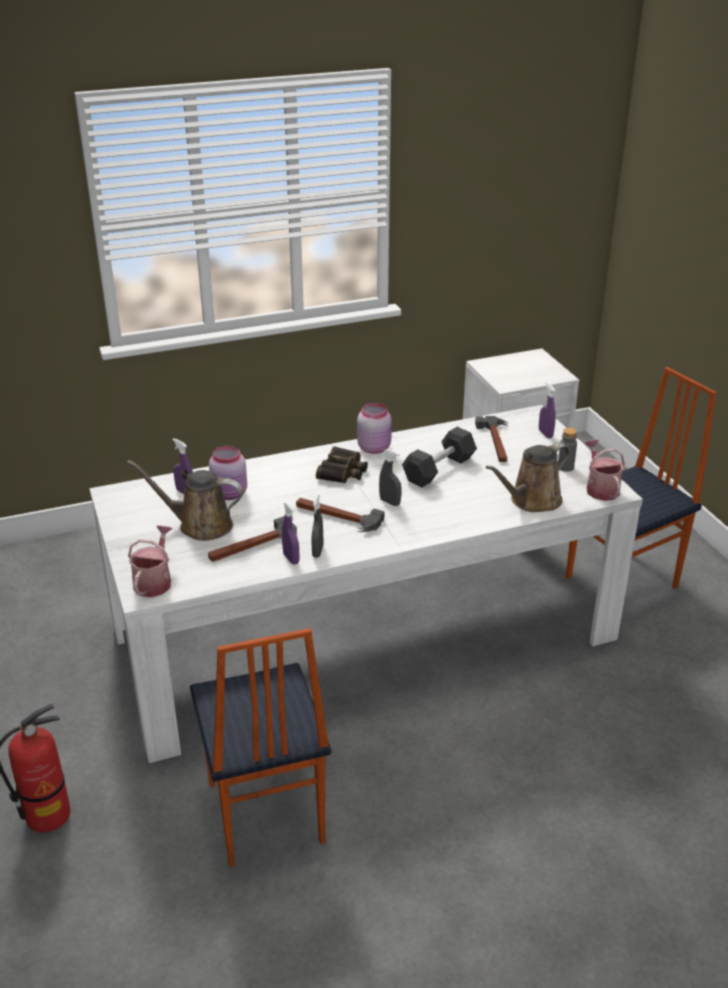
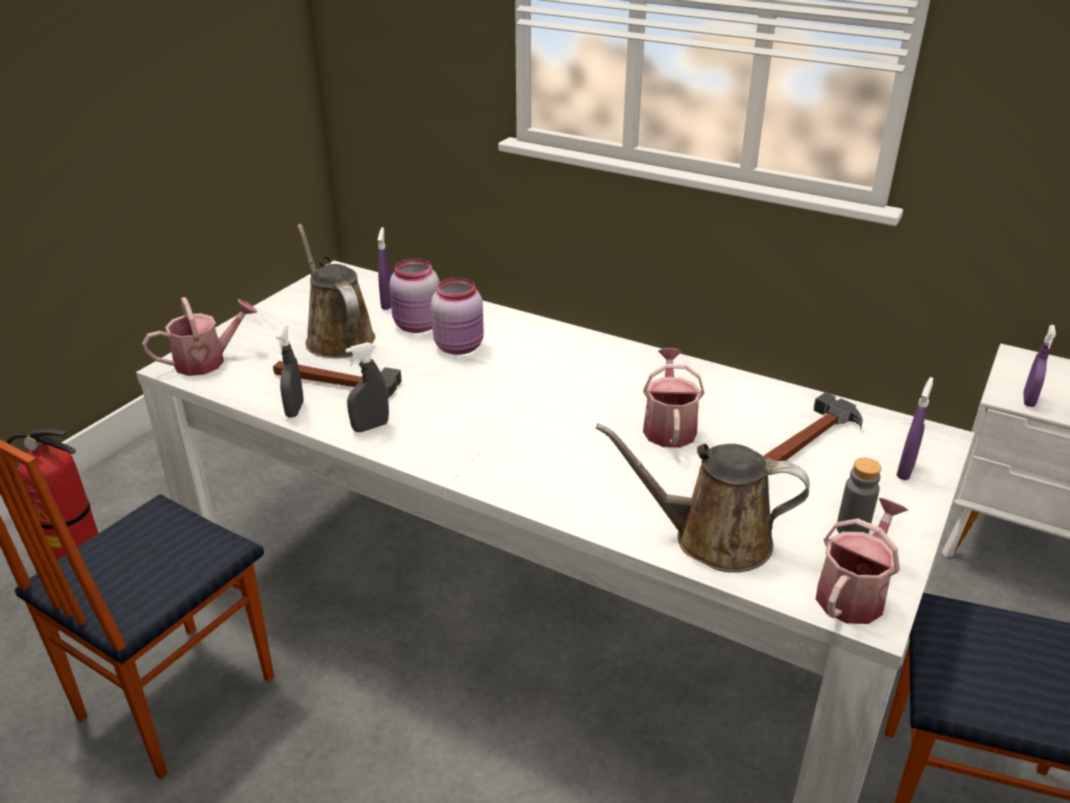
camera: 50 degrees right, 0 degrees up
(291, 559) = (336, 417): purple spray bottle -> purple spray bottle (1028, 400)
(337, 517) = (459, 406): hammer -> none
(343, 471) = (559, 367): binoculars -> none
(374, 448) = (642, 362): pink jar -> pink jar (460, 346)
(390, 502) = (540, 426): grey spray bottle -> grey spray bottle (295, 409)
(439, 469) = (669, 427): black dumbbell -> watering can

